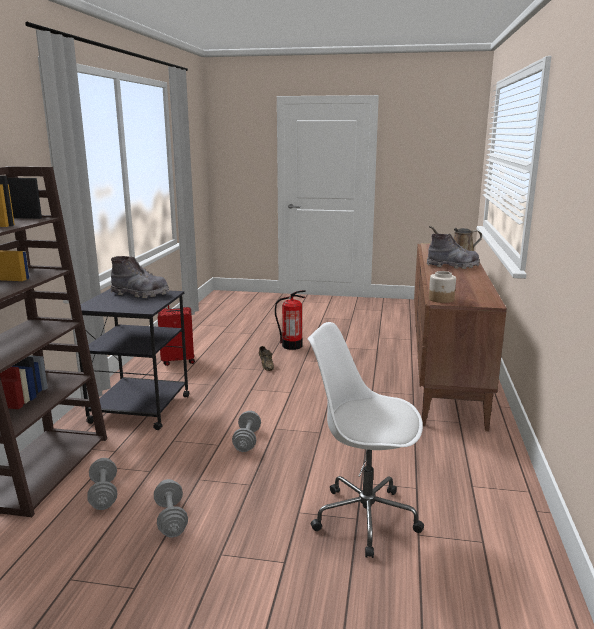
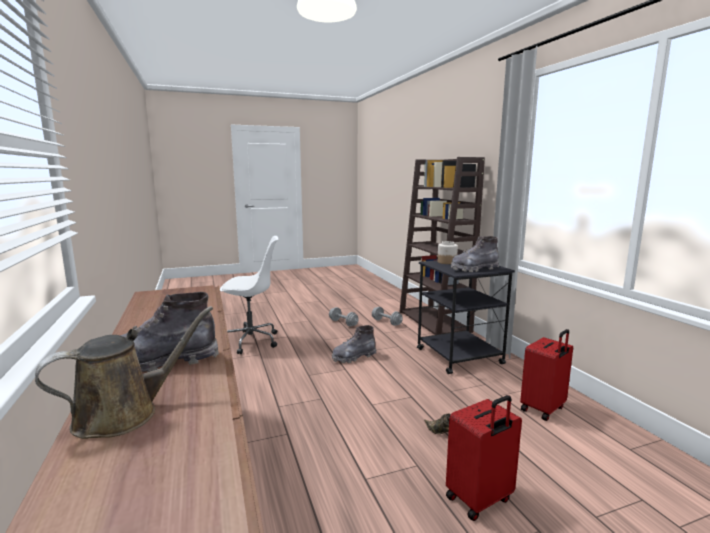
camera: 150 degrees right, 5 degrees down
(247, 441) = (353, 357): grey dumbbell -> grey boot
(291, 346) = (480, 499): fire extinguisher -> red suitcase
(441, 299) = (201, 291): jar -> jar (446, 262)

